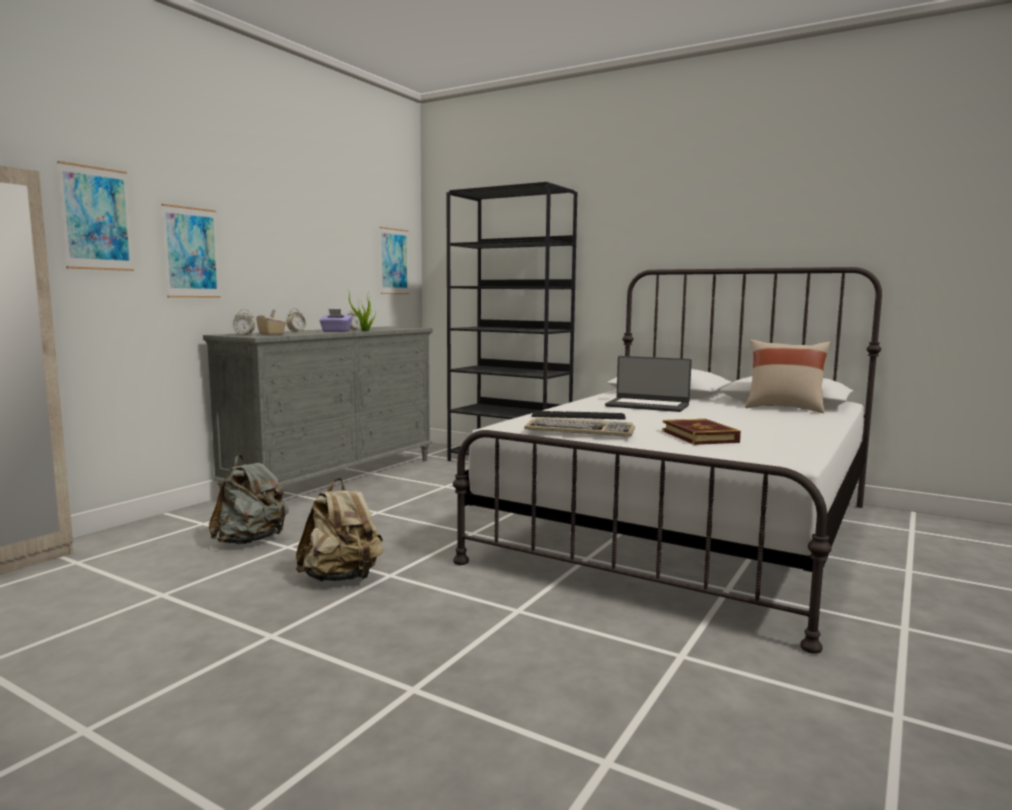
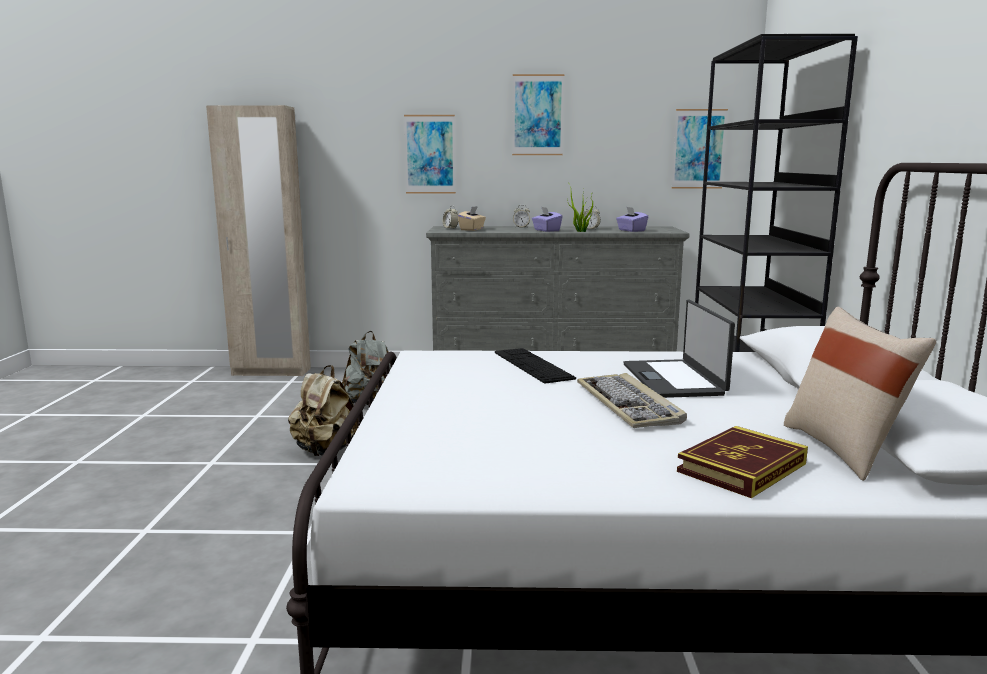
camera: 60 degrees right, 5 degrees up
(96, 218) = (350, 133): picture -> picture (537, 115)
(389, 328) = (631, 230): none -> purple tissue box
(581, 431) = (423, 378): keyboard -> keyboard (629, 404)
(699, 436) = (478, 425): book -> book (742, 467)

